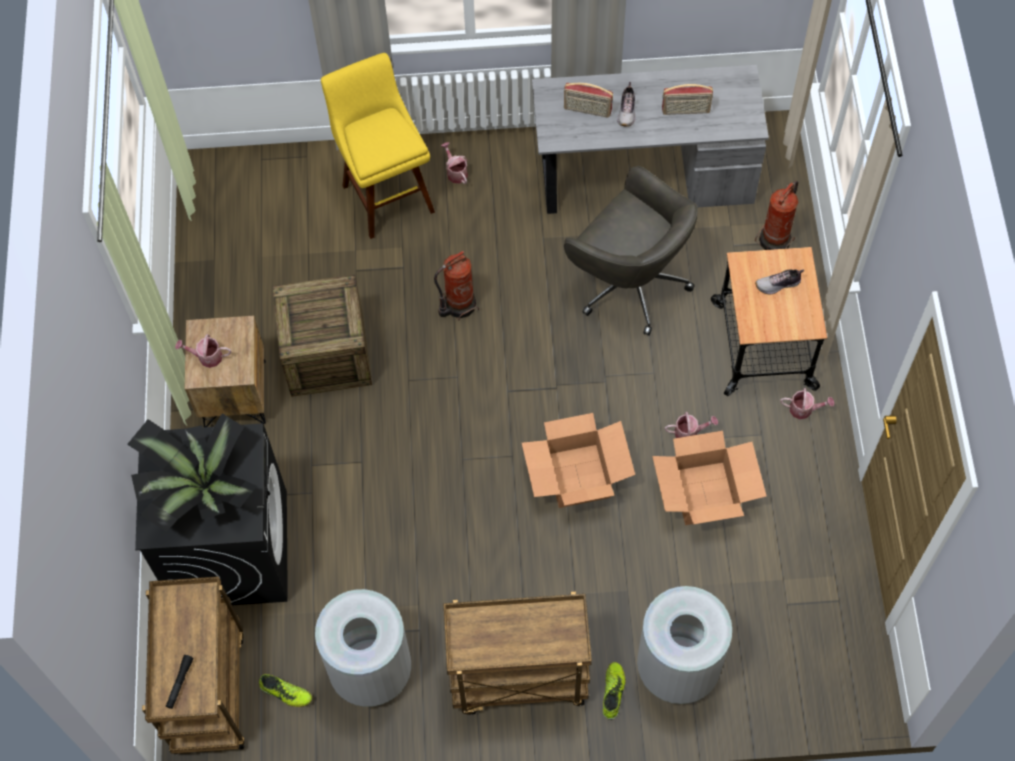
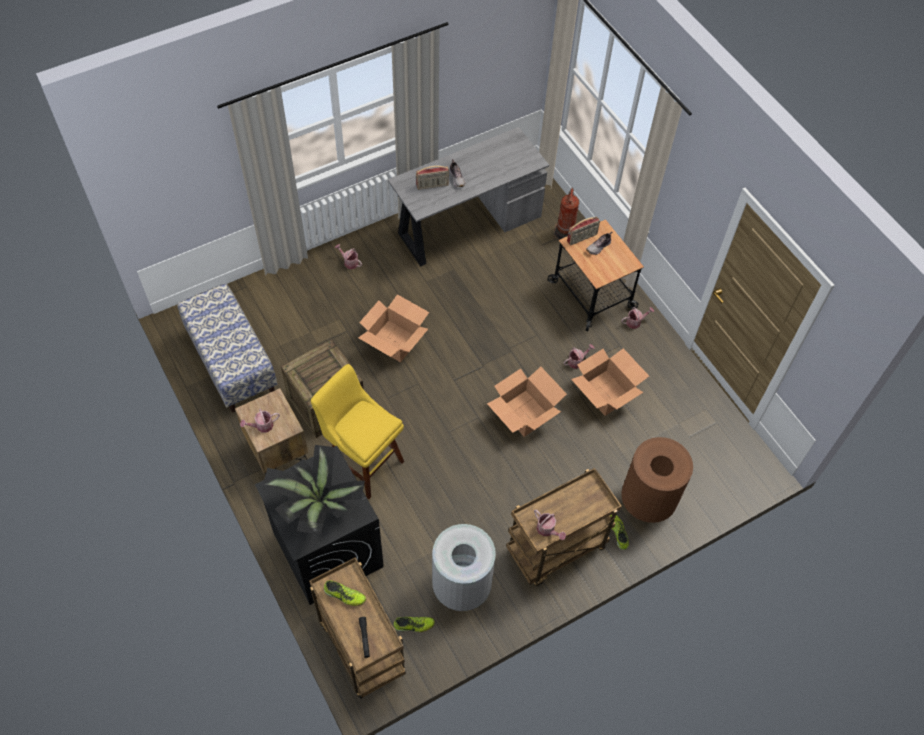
camera: 30 degrees left, 5 degrees down
(184, 619) = (345, 595): none -> shoe
(237, 253) = (231, 362): none -> bench
(386, 194) = (312, 291): yellow stool -> yellow stool (363, 462)
(458, 305) = (394, 340): fire extinguisher -> cardboard box
(479, 649) = (547, 530): none -> watering can
(629, 282) = (493, 288): grey office chair -> none
(678, 667) = (647, 501): grey trash can -> brown trash can
(686, 111) = (492, 166): radio -> radio (582, 238)

